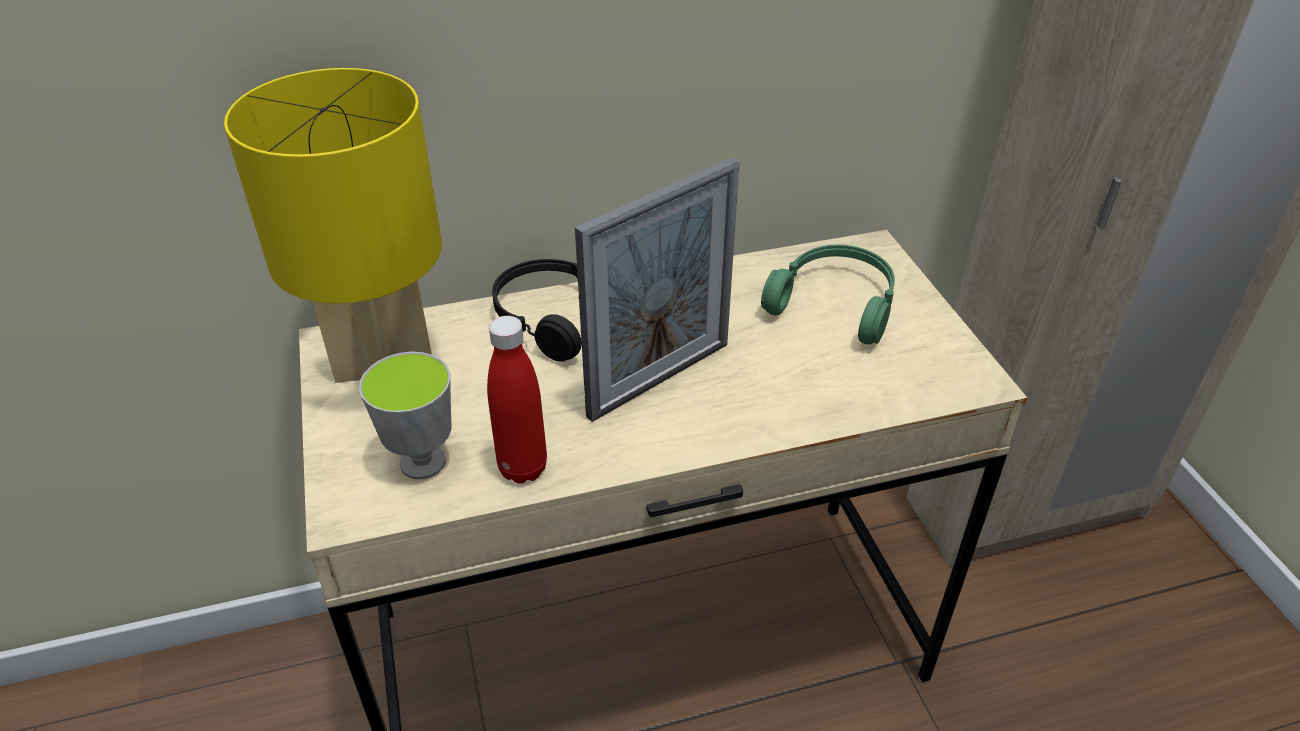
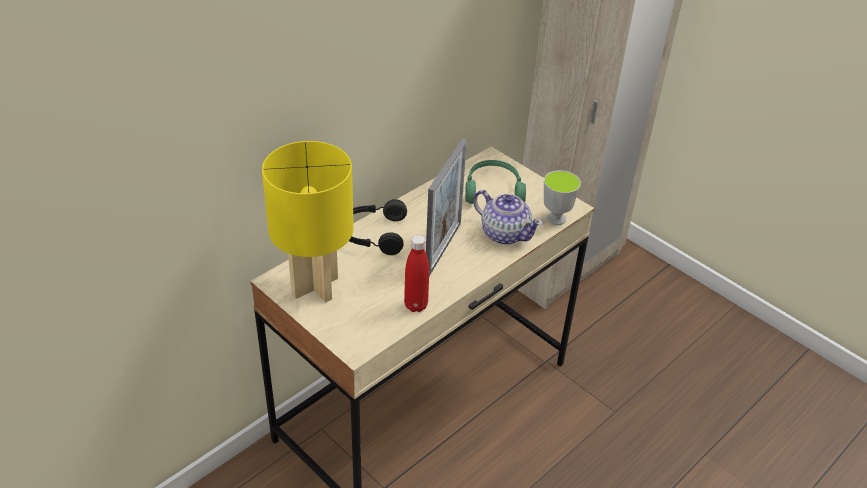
camera: 30 degrees left, 0 degrees up
(422, 462) = (370, 318): cup -> cup (556, 219)
(799, 389) = (504, 233): none -> teapot

